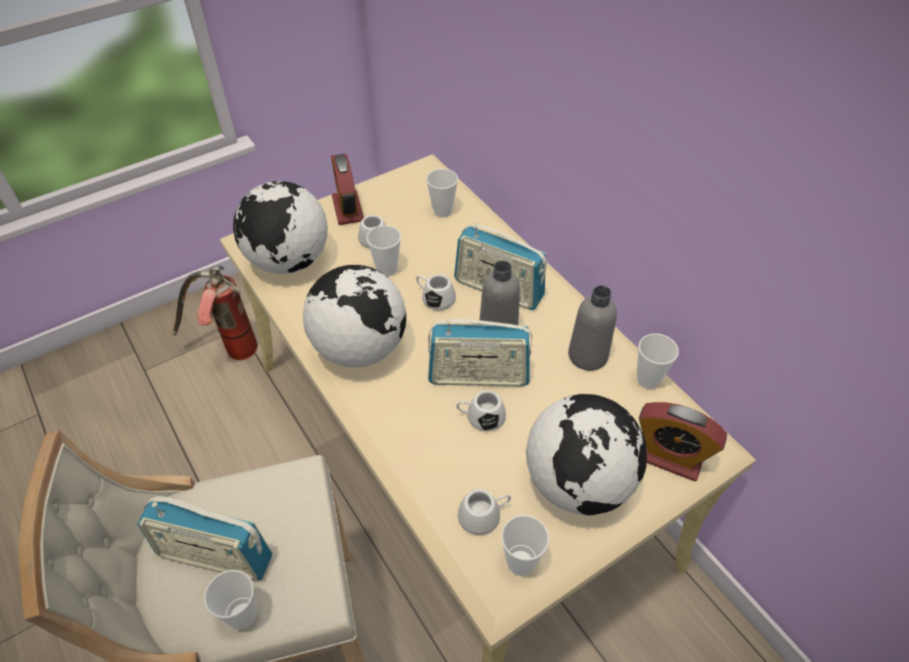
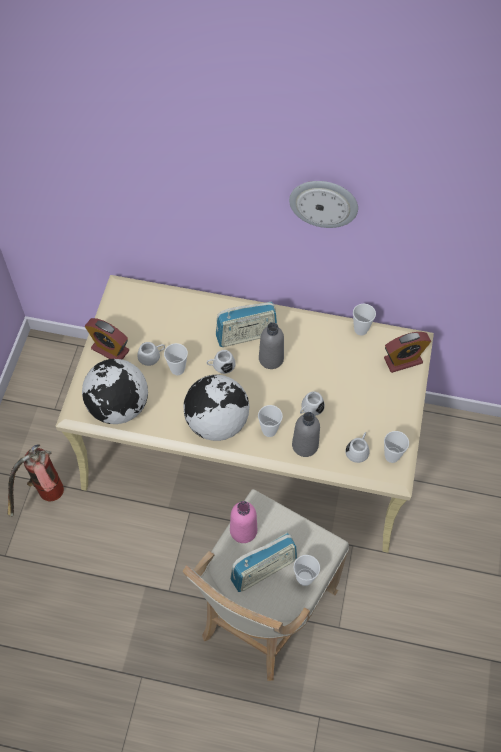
camera: 45 degrees left, 10 degrees up
(252, 490) = (243, 530): none -> pink bottle
(442, 211) = (165, 310): cup -> cup (269, 430)
(478, 376) = (288, 390): radio -> none
(578, 482) = (379, 403): globe -> none
(587, 355) = (324, 338): grey bottle -> grey bottle (305, 445)
(668, 103) = (324, 202): none -> wall clock

